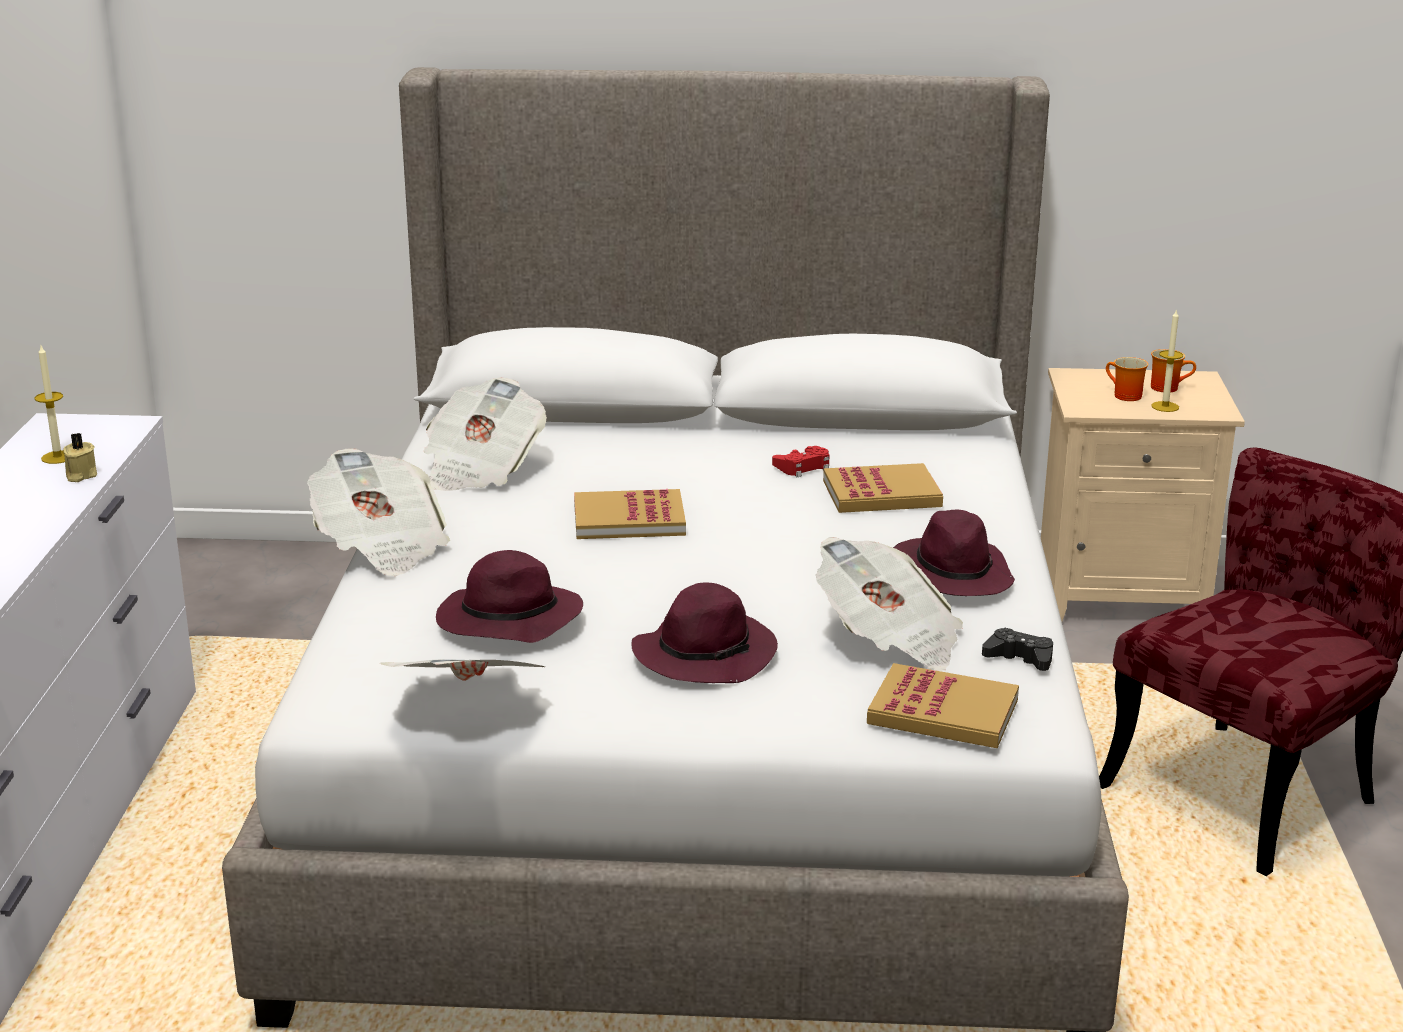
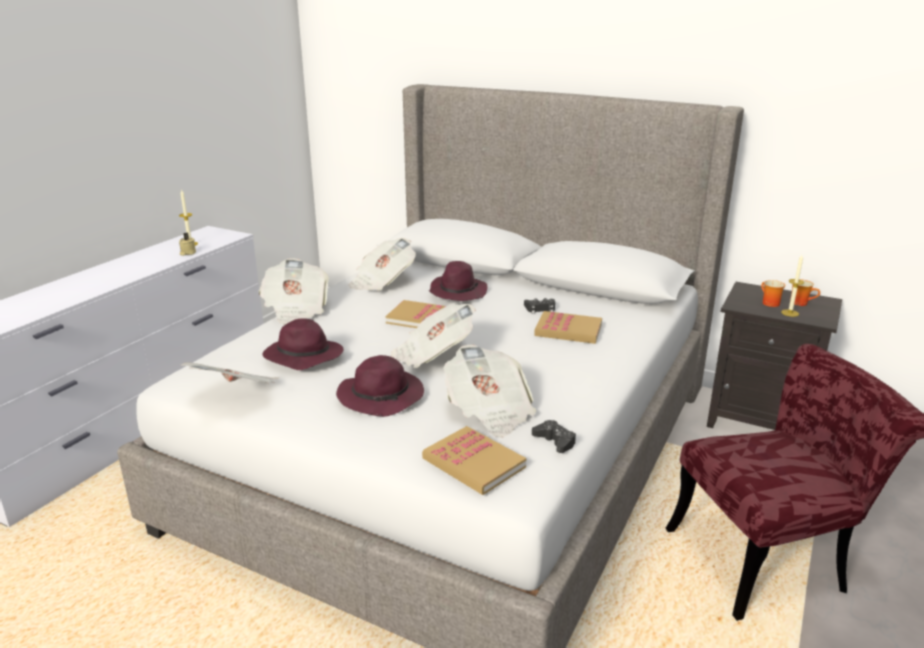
camera: 25 degrees right, 0 degrees up
(715, 574) = (433, 355): none -> newspaper
(803, 467) = (540, 309): red game controller -> black game controller
(951, 575) = (562, 382): purple hat -> purple hat (457, 292)
(1123, 595) = (761, 420): beige nightstand -> black nightstand

